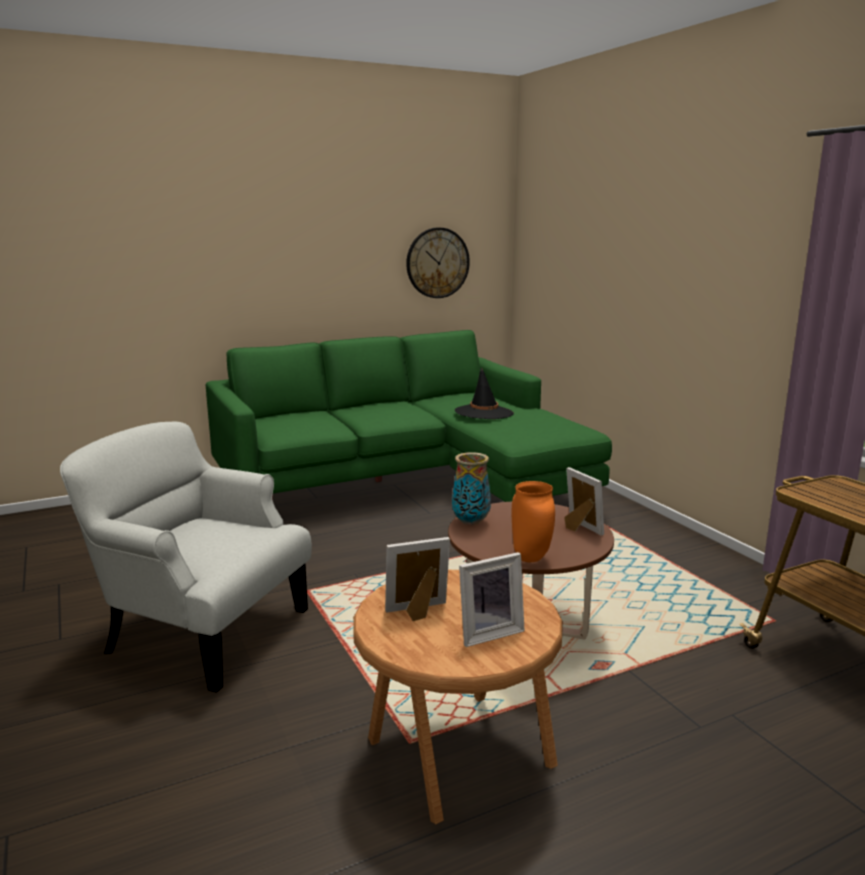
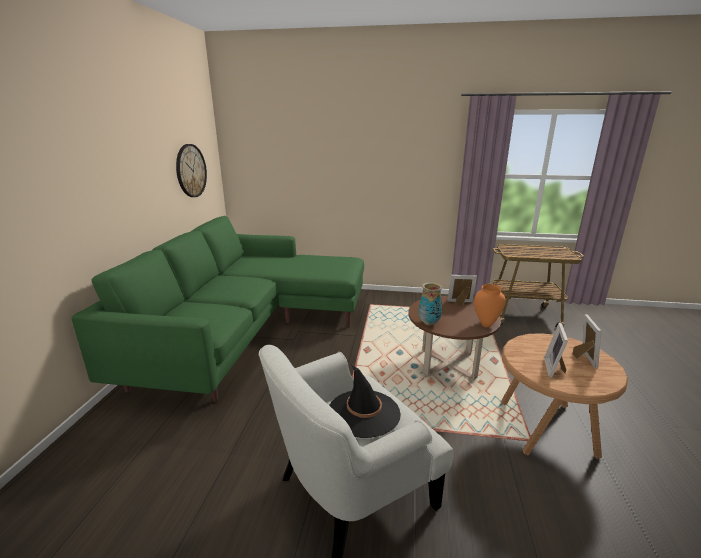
camera: 55 degrees left, 5 degrees up
(484, 413) = (287, 266): black hat -> black hat (363, 413)

